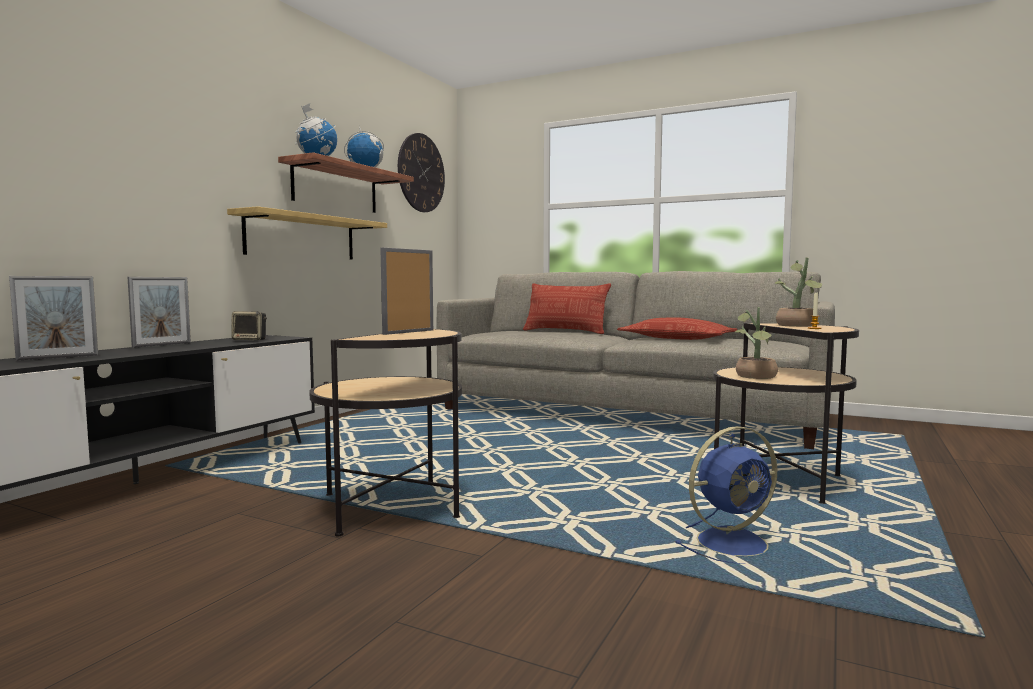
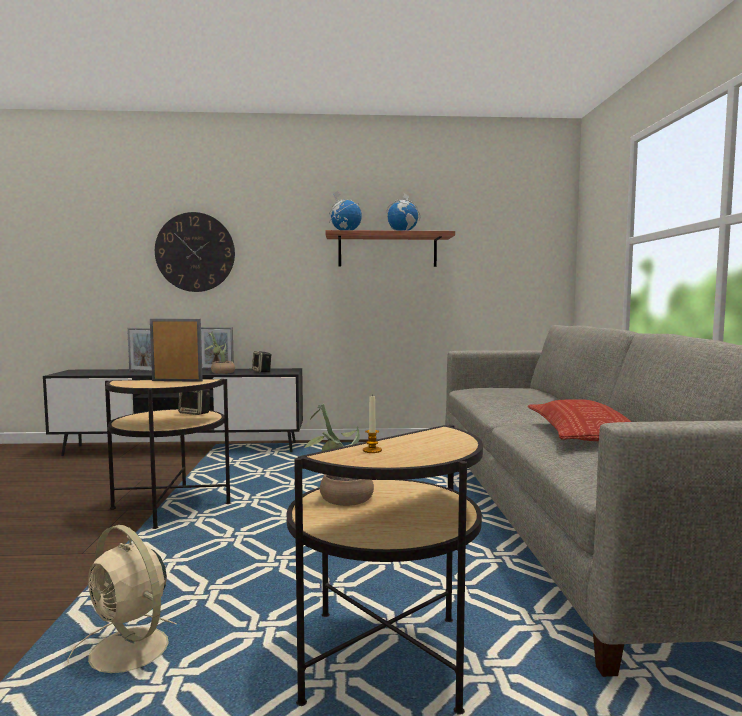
camera: 60 degrees right, 0 degrees up
(302, 237) = (348, 294): shelf -> none
(377, 380) = (195, 413): none -> speaker
(421, 173) = (509, 220): wall clock -> wall clock (195, 252)
(565, 331) = (553, 399): pillow -> none
(734, 543) = (131, 652): blue fan -> beige fan
(797, 325) = (420, 443): potted plant -> potted plant (220, 372)

